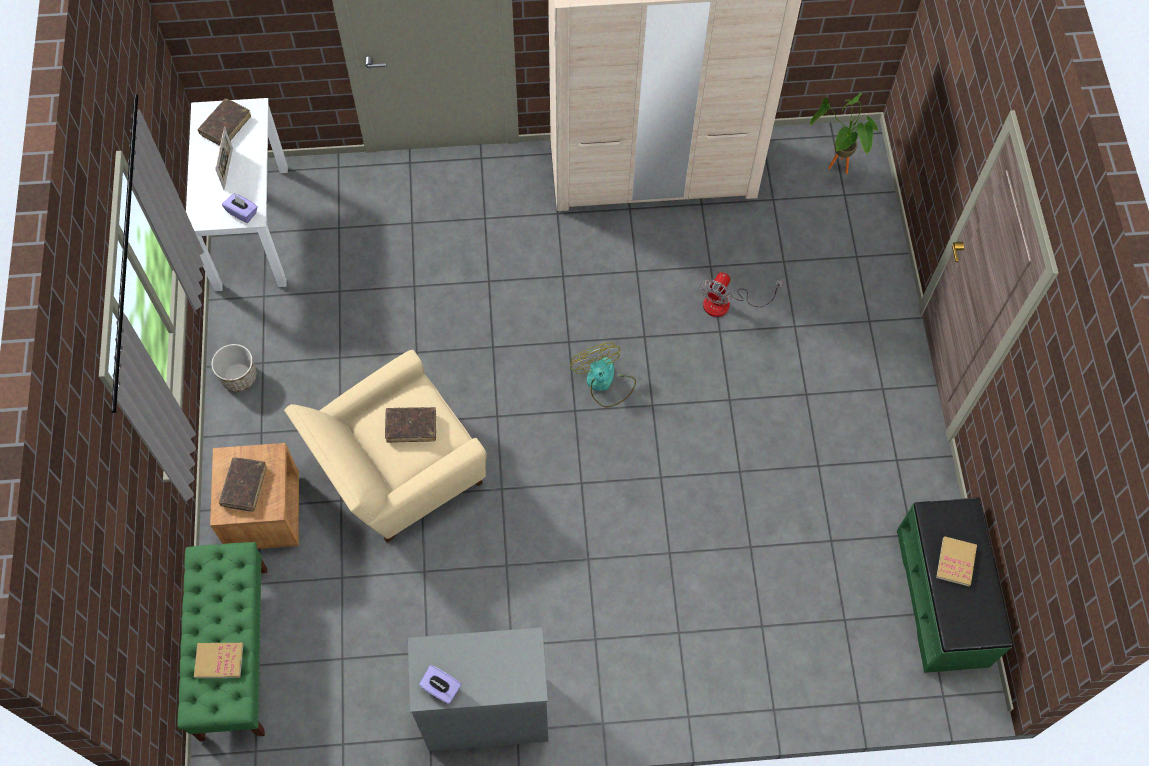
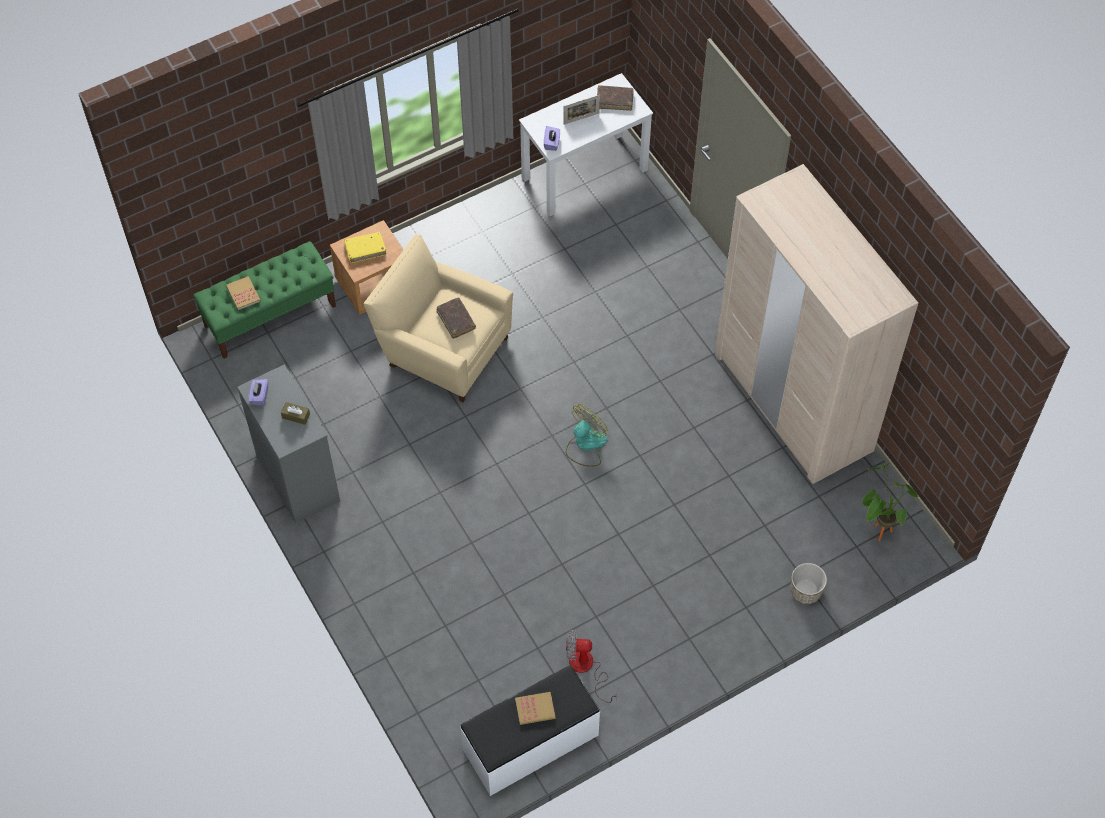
camera: 65 degrees right, 5 degrees down
(239, 377) = (464, 223): planter -> planter (805, 591)
(244, 486) = (365, 249): brown book -> yellow book
(494, 654) = (296, 416): none -> brown tissue box
(726, 303) = (701, 500): fan -> fan (586, 669)
(943, 597) = (531, 743): green bench -> white bench

